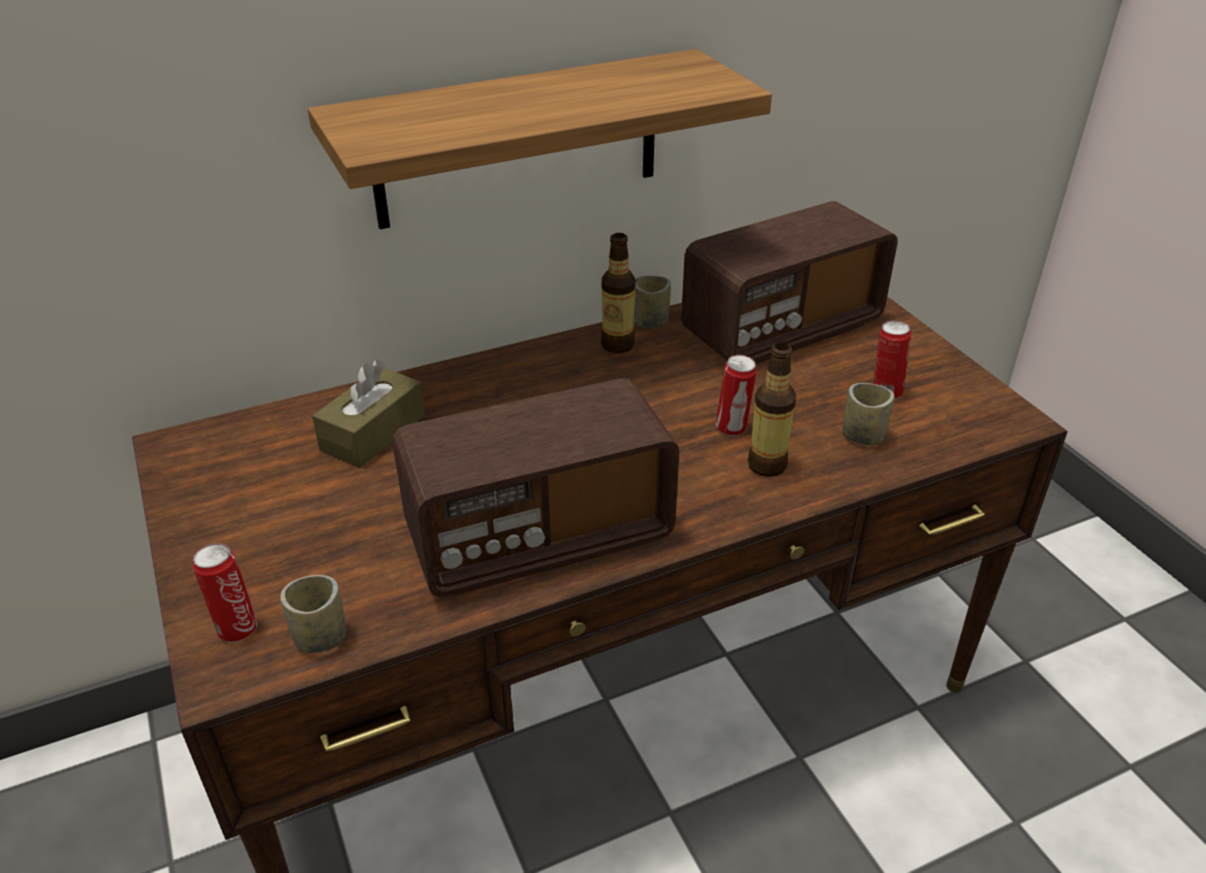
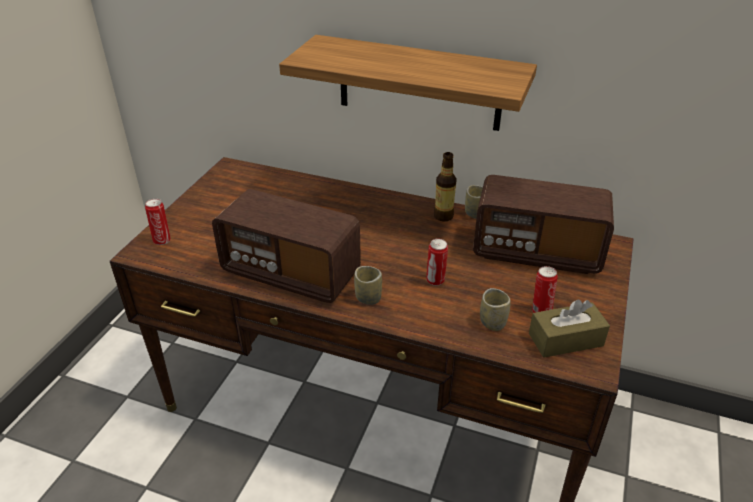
camera: 45 degrees right, 0 degrees up
(320, 637) = (178, 259): cup -> cup (368, 298)
(373, 433) = (295, 199): brown tissue box -> brown tissue box (565, 339)
(767, 465) = (424, 305): bottle -> none

